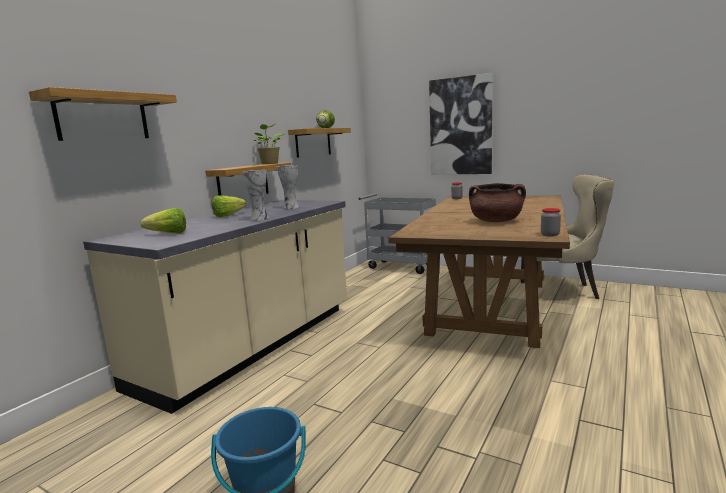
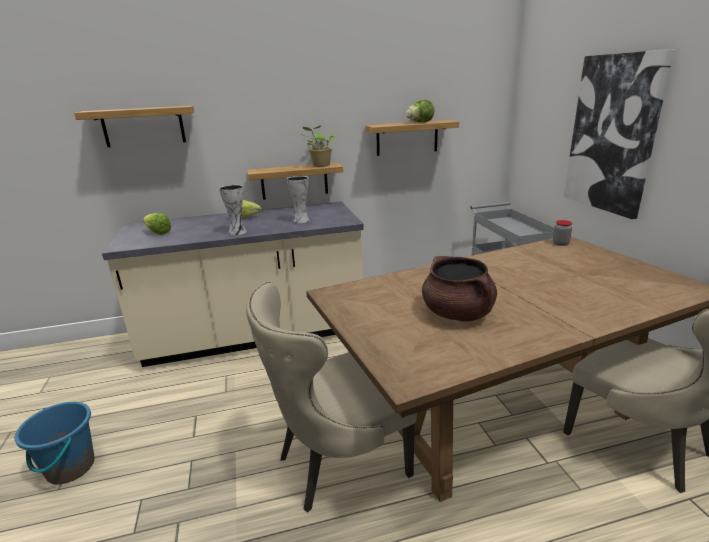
camera: 45 degrees right, 10 degrees up
(465, 365) = (336, 463): none -> beige chair
(550, 235) = (423, 376): jar -> none

